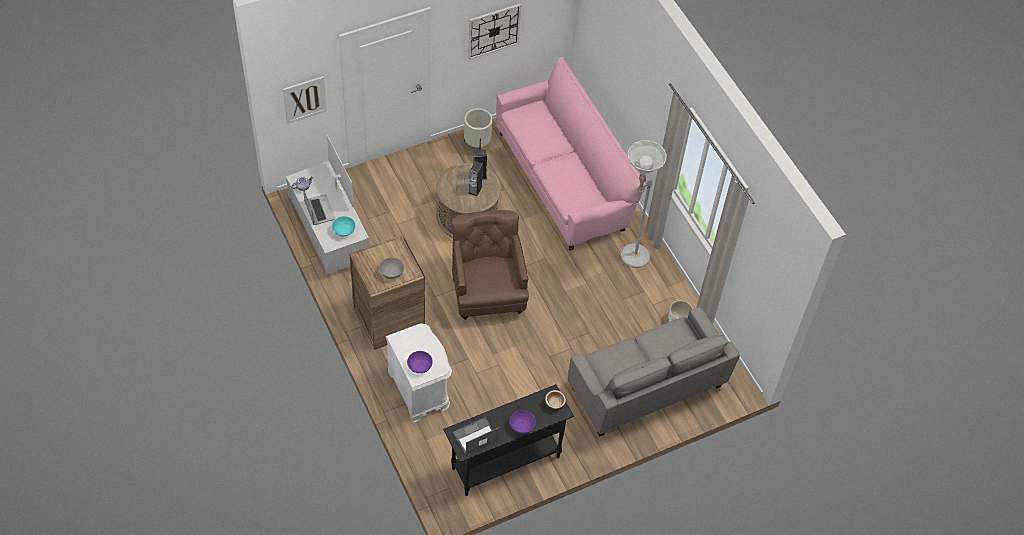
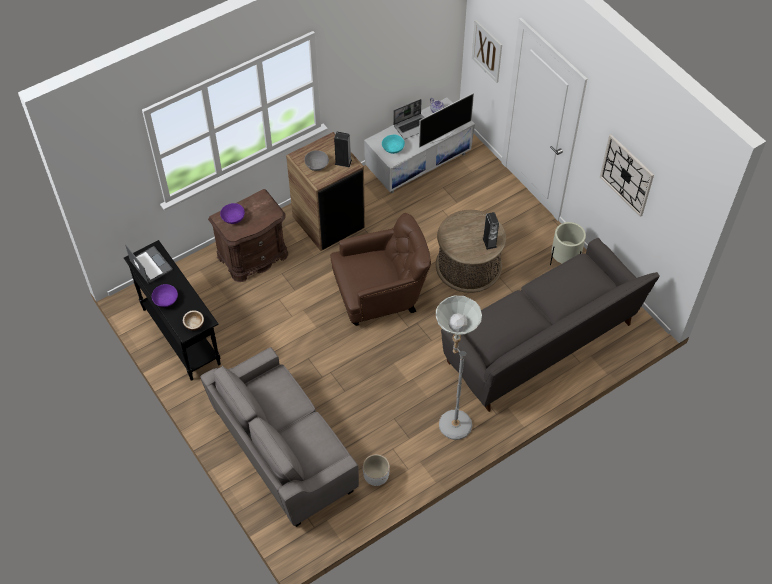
camera: 85 degrees right, 0 degrees up
(420, 388) = (255, 257): white nightstand -> brown nightstand
(475, 189) = (470, 242): speaker -> speaker (343, 162)
(562, 181) = (540, 344): pink sofa -> grey sofa

